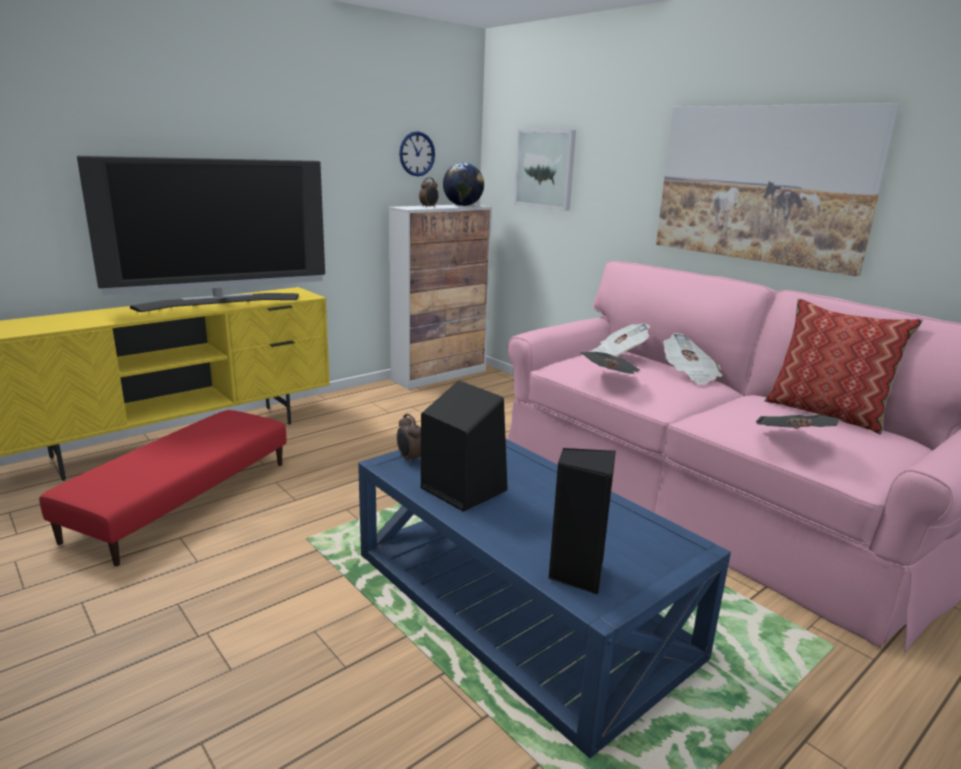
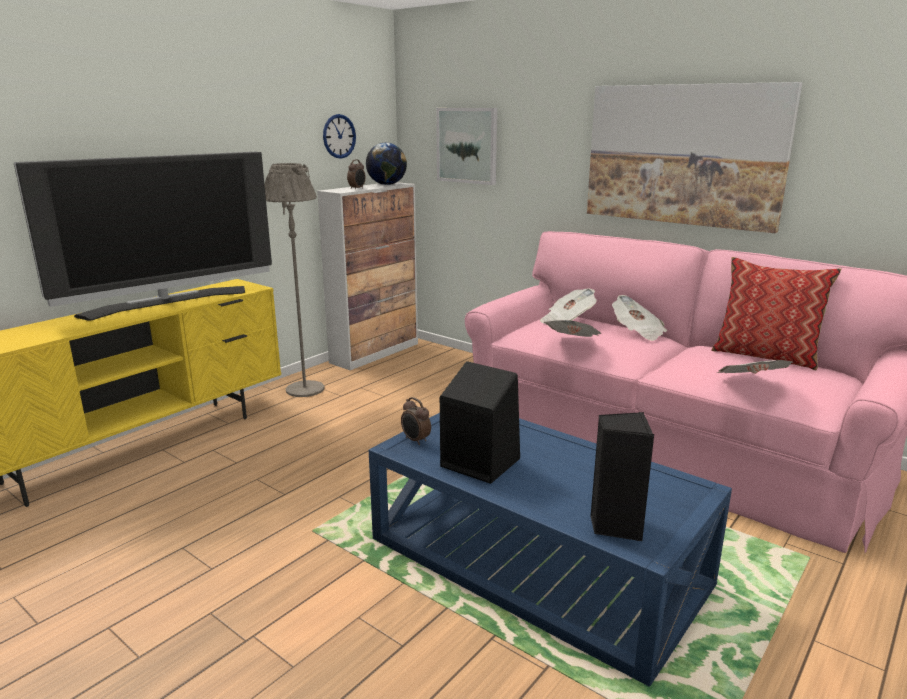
camera: 10 degrees left, 0 degrees up
(182, 499) = (167, 509): red ottoman -> none
(357, 402) = (305, 389): none -> grey floor lamp

